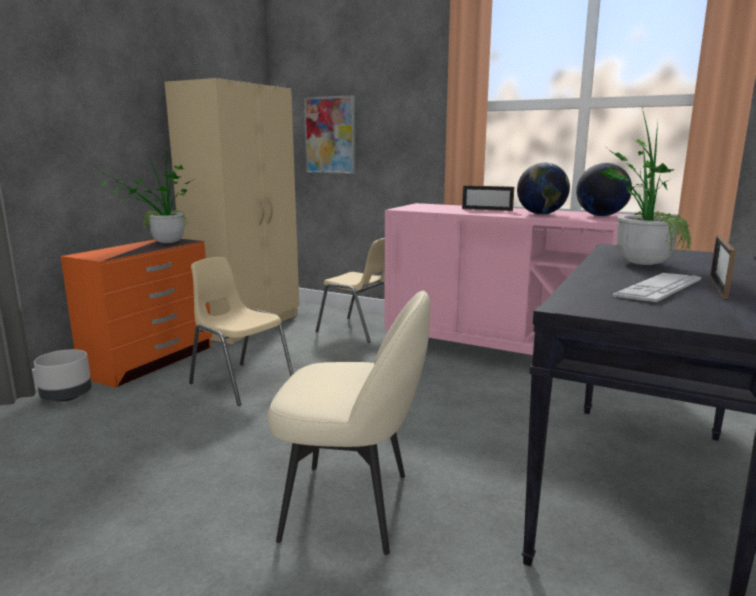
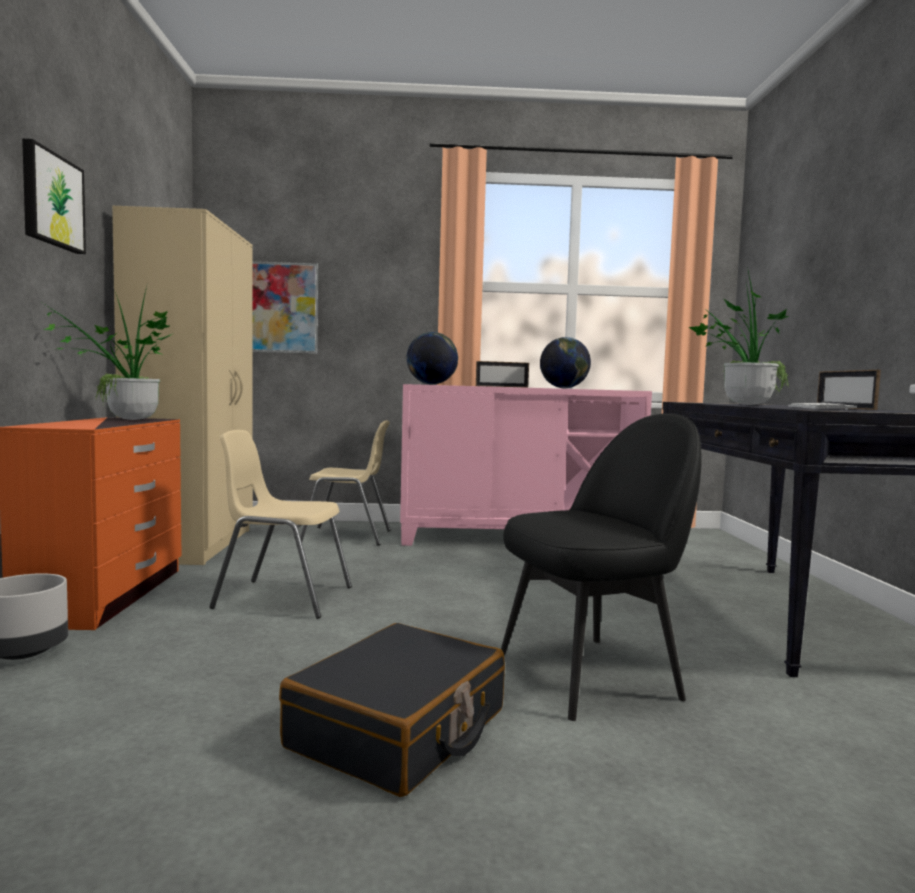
camera: 30 degrees left, 10 degrees down
(104, 92) = (51, 200): none -> picture
(166, 511) = (400, 729): none -> black suitcase
(351, 506) = (591, 674): beige chair -> black chair
(601, 216) = (614, 389): globe -> globe (431, 384)

